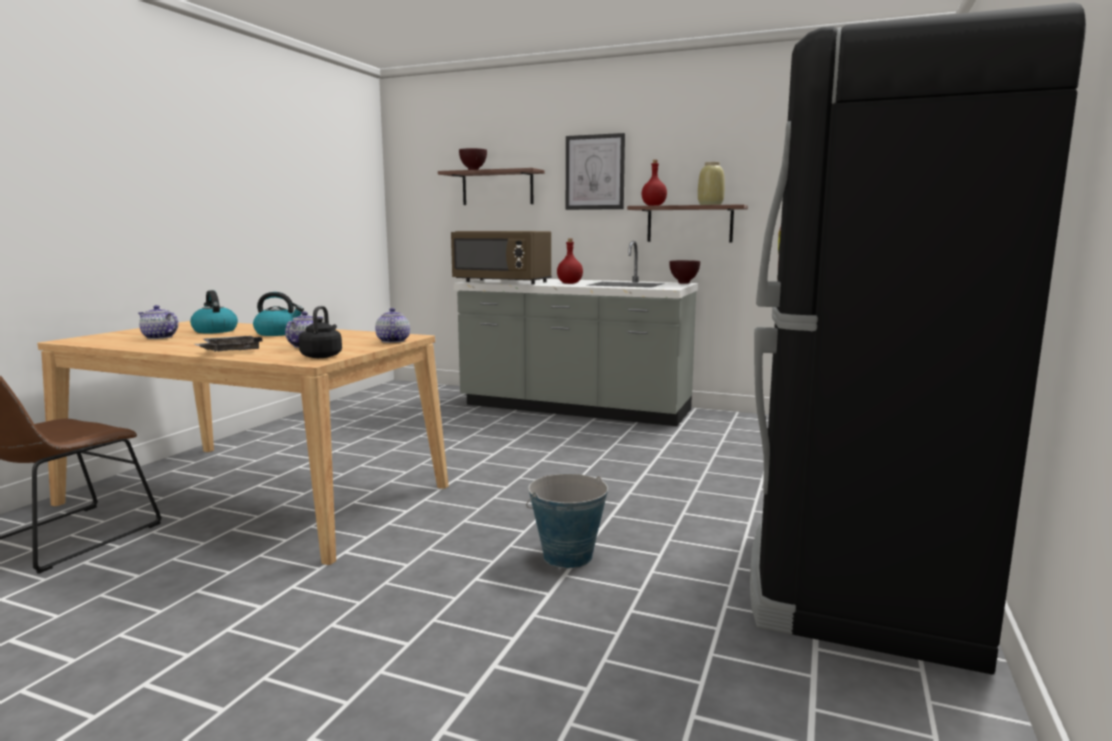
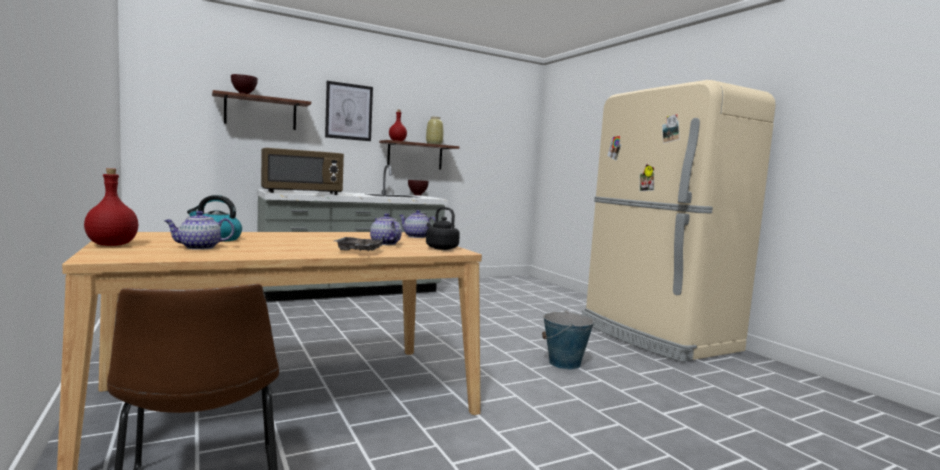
camera: 50 degrees left, 5 degrees down
(278, 333) = (295, 237): kettle -> none
(570, 283) = (356, 194): red bottle -> red bottle (113, 245)
(856, 578) = (656, 336): black fridge -> beige fridge

